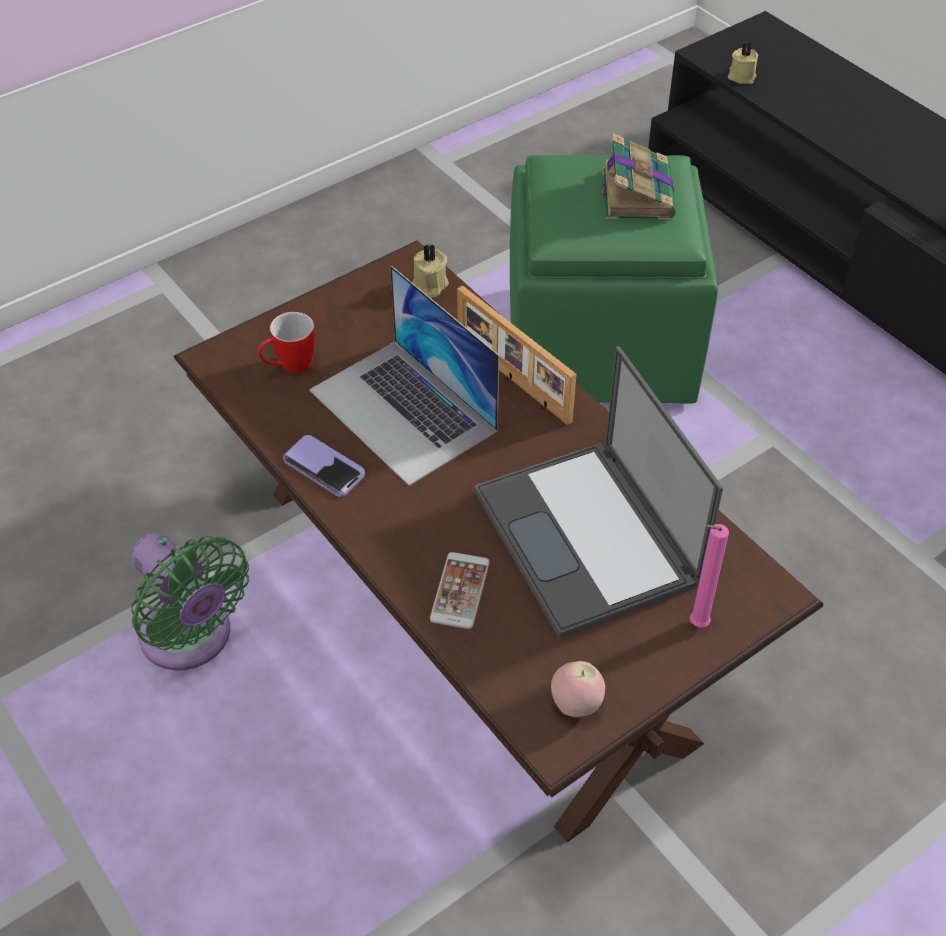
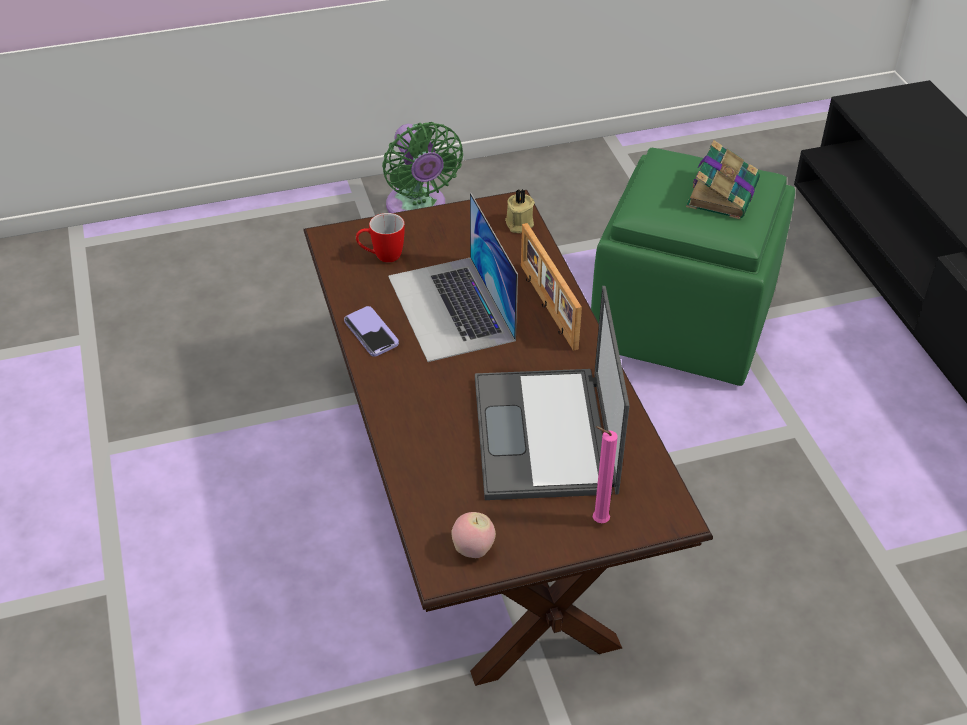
camera: 20 degrees right, 5 degrees down
(191, 639) = (261, 453): green fan -> green fan (418, 208)
(460, 591) = (427, 445): phone -> none
(741, 76) = (879, 127): beige candle -> none

